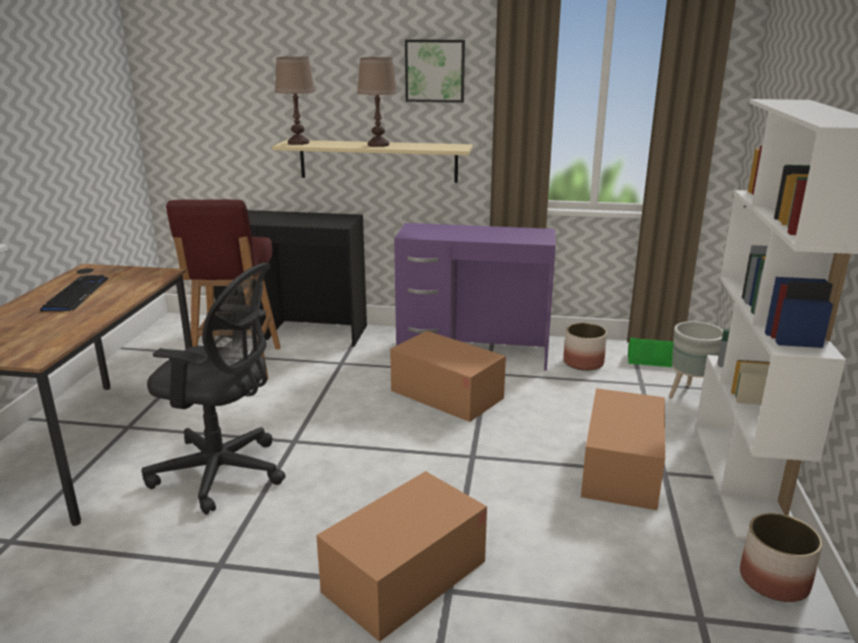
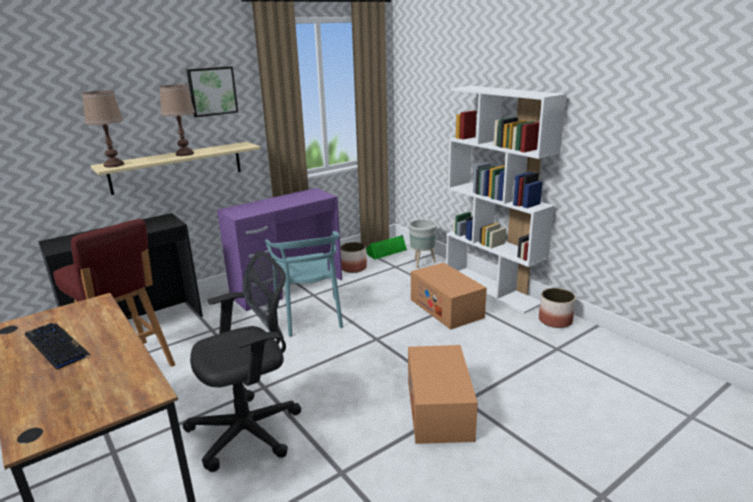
camera: 45 degrees left, 0 degrees up
(446, 394) = (310, 316): cardboard box -> turquoise chair

